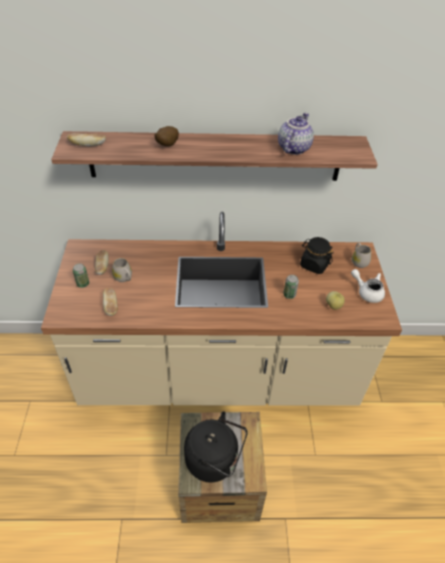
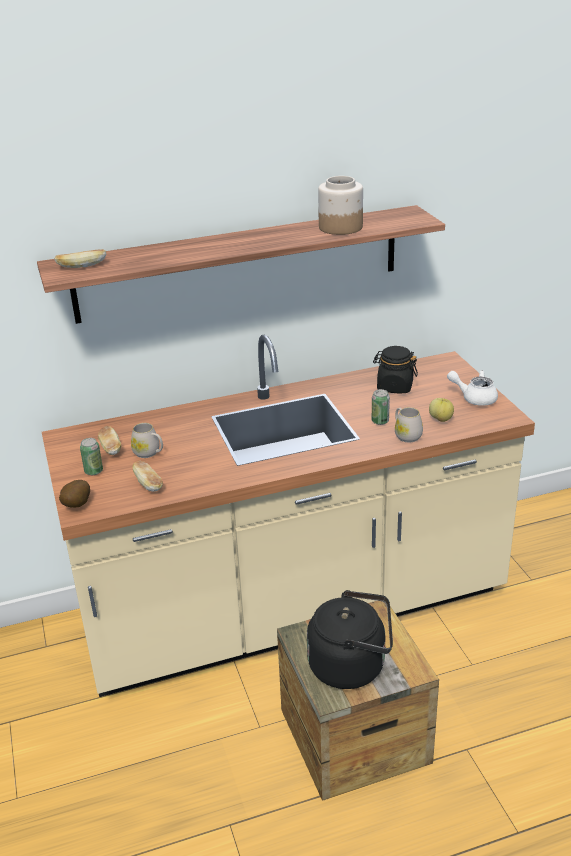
camera: 15 degrees left, 15 degrees down
(166, 145) = (184, 250): potato -> potato (76, 506)
(293, 148) = (340, 227): teapot -> jar
(358, 261) = (447, 372): white mug -> white mug (406, 435)

